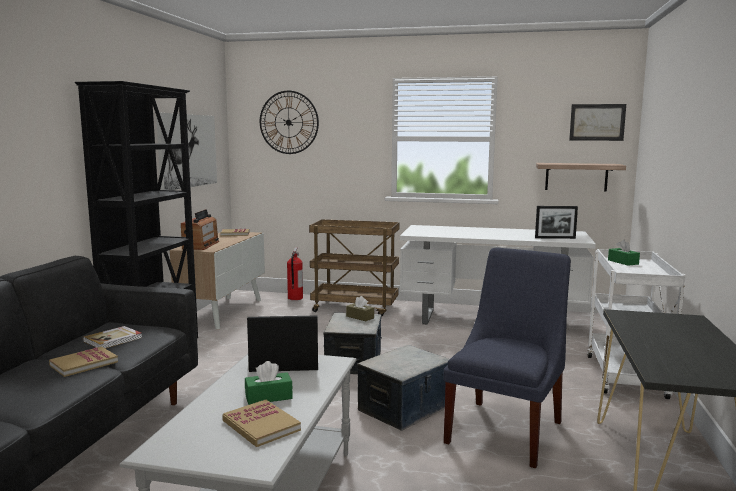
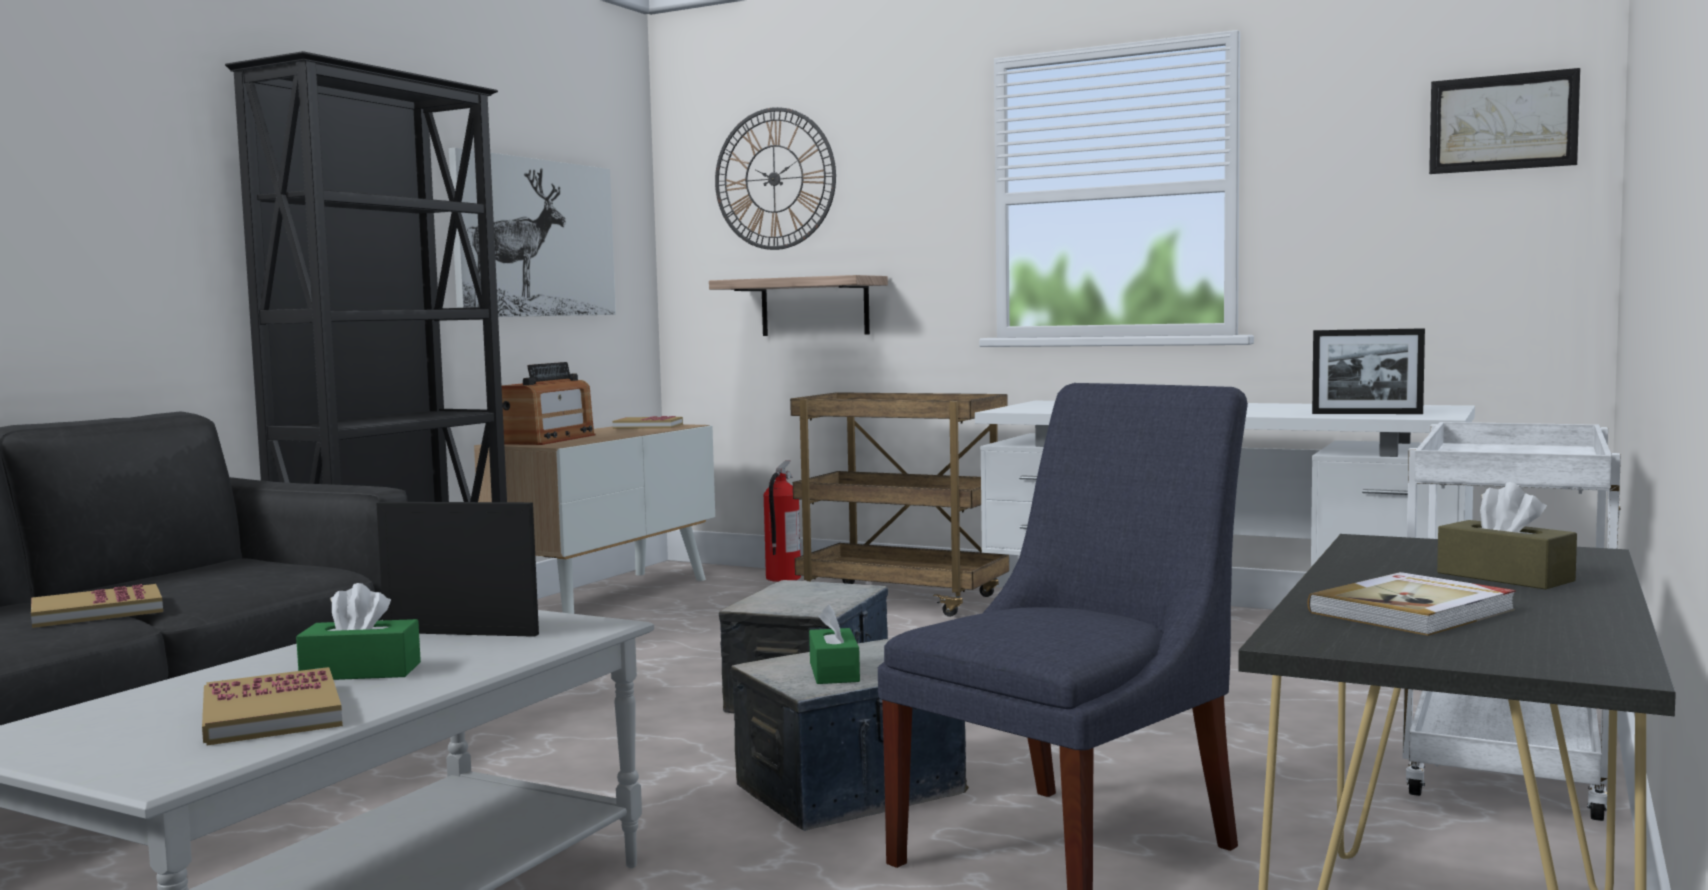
camera: 15 degrees right, 5 degrees down
(113, 339) = (208, 581): book -> book (1414, 611)
(360, 317) = (830, 589): brown tissue box -> brown tissue box (1504, 577)
(576, 177) = (1453, 267): shelf -> shelf (814, 307)
(623, 262) = (1498, 450): green tissue box -> green tissue box (834, 672)

